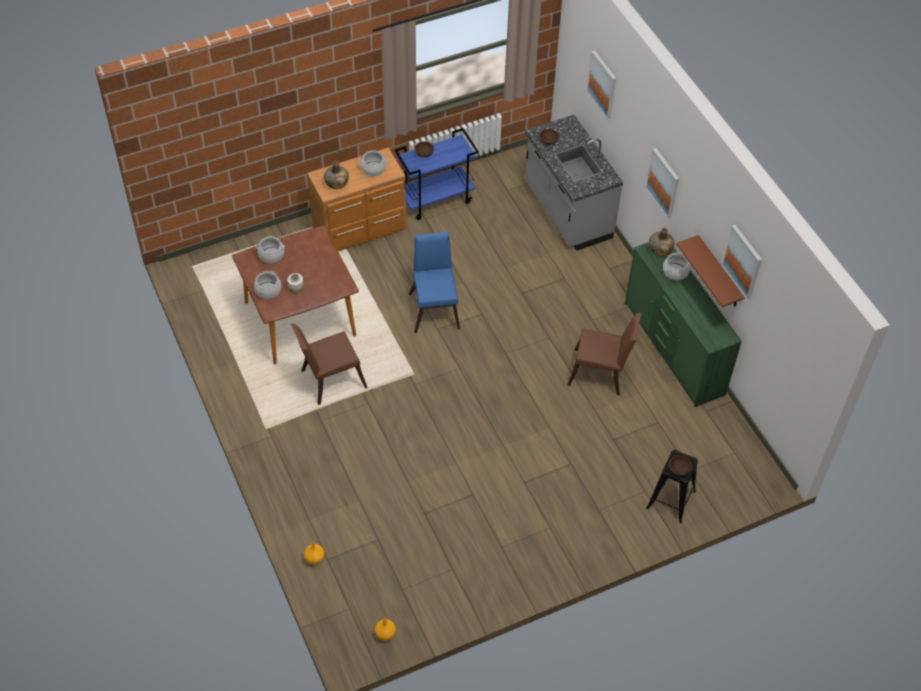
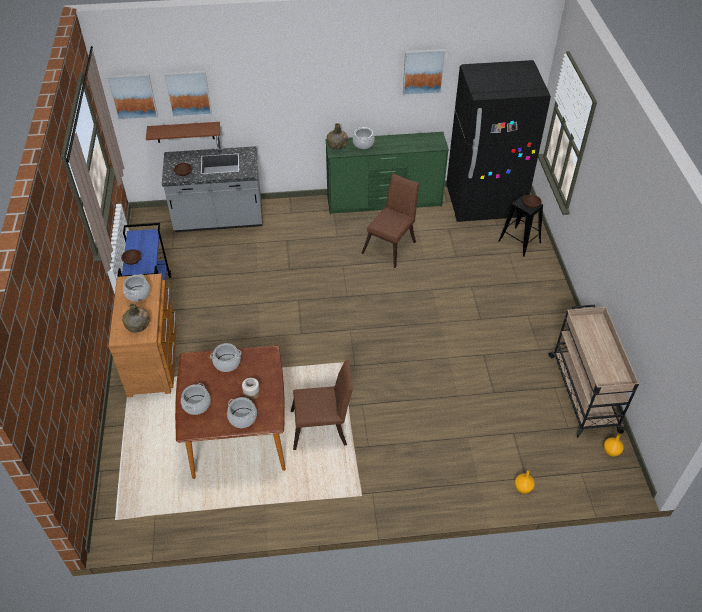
camera: 70 degrees left, 5 degrees down
(323, 260) = (227, 363): none -> cooking pot
(329, 379) = (323, 428): brown chair -> brown chair turned 90 degrees counterclockwise
(434, 307) = (275, 329): blue chair -> none
(456, 598) = (583, 392): none -> beige cart
(663, 182) = (304, 100): picture -> picture (133, 96)
(719, 273) = (398, 108): brown shelf -> brown shelf (185, 132)
(723, 450) = (484, 203): none -> black fridge

